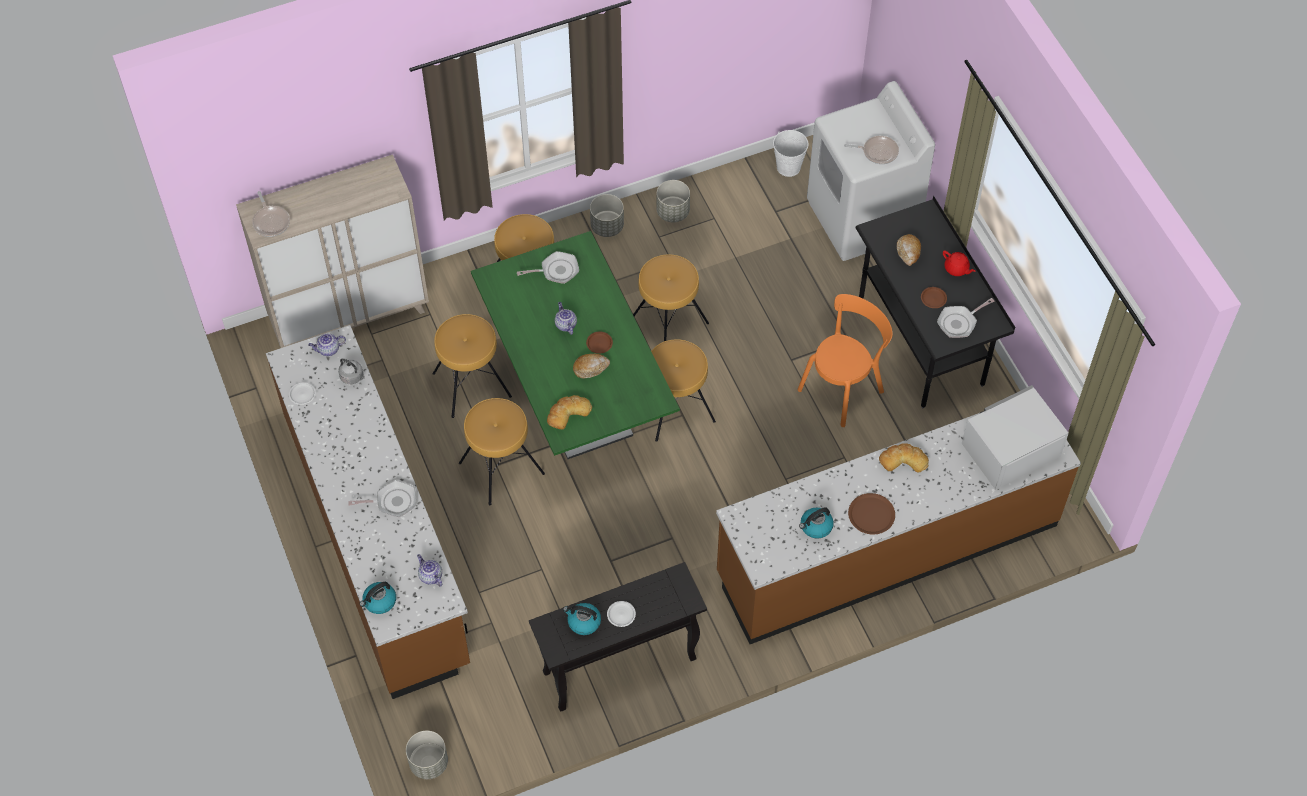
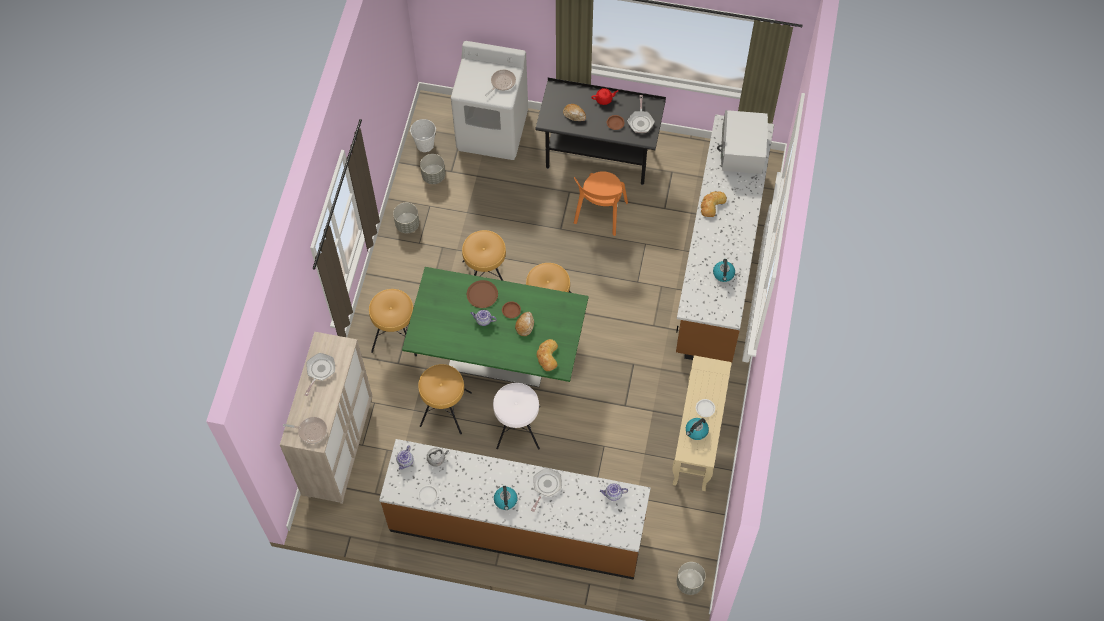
camera: 55 degrees left, 5 degrees up
(379, 602) = (611, 532): kettle -> kettle (505, 500)
(501, 467) = (517, 427): brown stool -> white stool
(556, 271) = (440, 302): frying pan -> frying pan (320, 371)
(607, 226) = (388, 266): grey planter -> grey planter (433, 176)
(618, 666) = (697, 443): black console table -> beige console table
(843, 388) = (600, 215): orange chair -> orange chair turned 150 degrees counterclockwise
(871, 514) = (735, 242): brown plate -> brown plate (482, 294)

